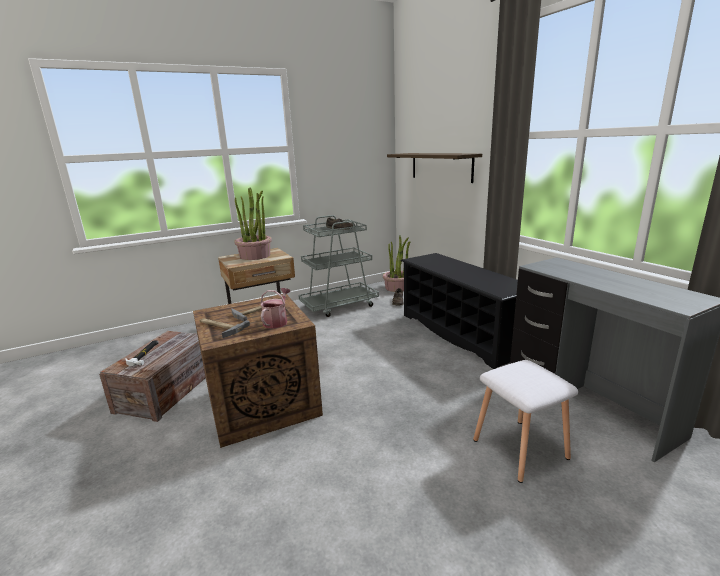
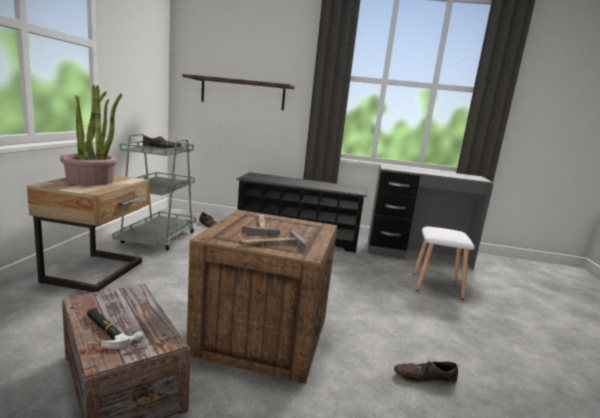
camera: 55 degrees left, 5 degrees down
(277, 321) = (304, 229): watering can -> none
(290, 506) = (424, 378): none -> brown shoe
(397, 288) = (185, 214): potted plant -> none

